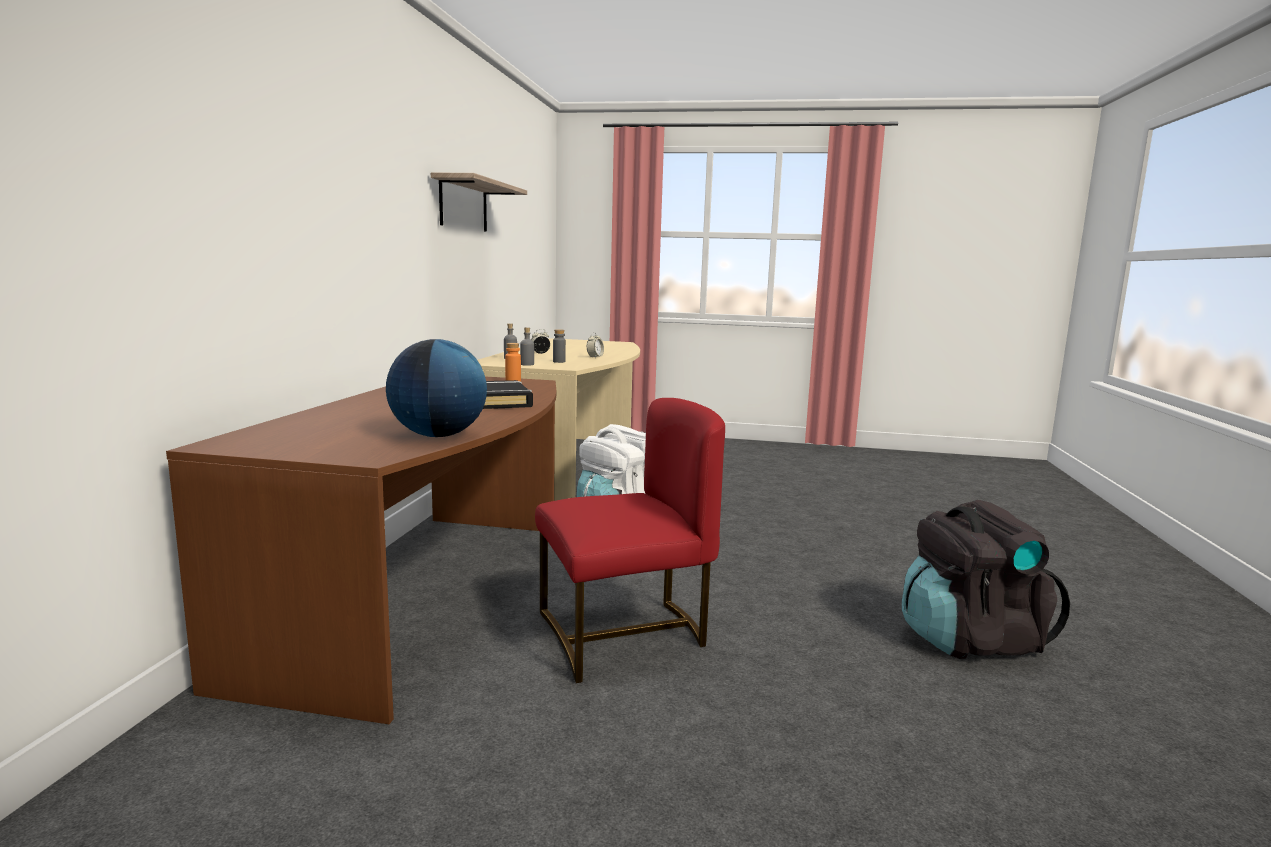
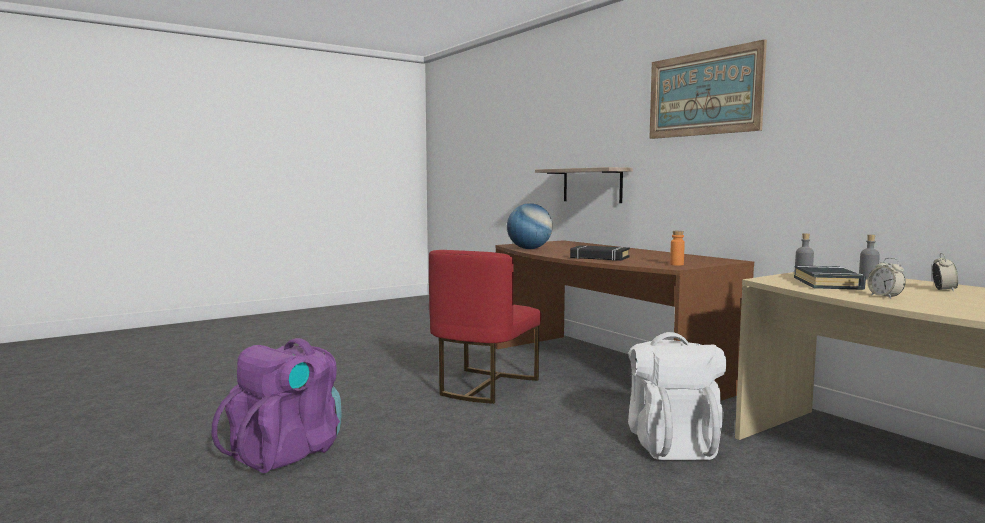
camera: 135 degrees right, 5 degrees down
(367, 152) = (703, 93): none -> picture
(463, 205) = (872, 97): shelf -> shelf (592, 185)
(559, 361) = (827, 283): grey bottle -> black book
(970, 639) = (287, 452): black backpack -> purple backpack

